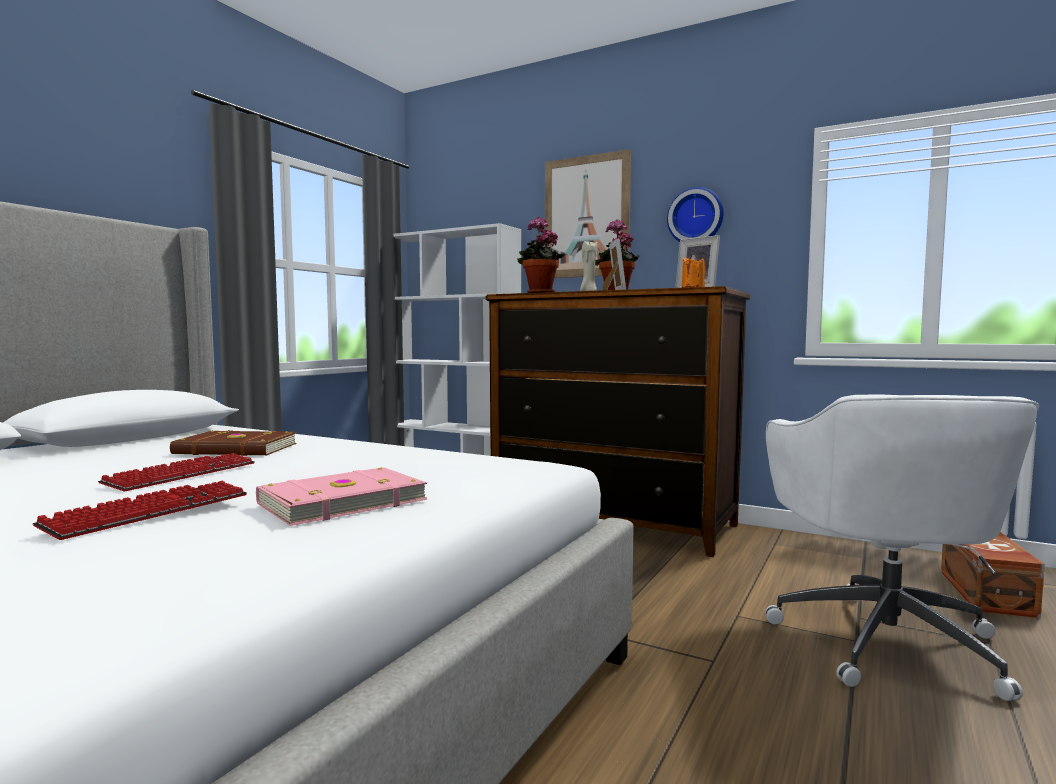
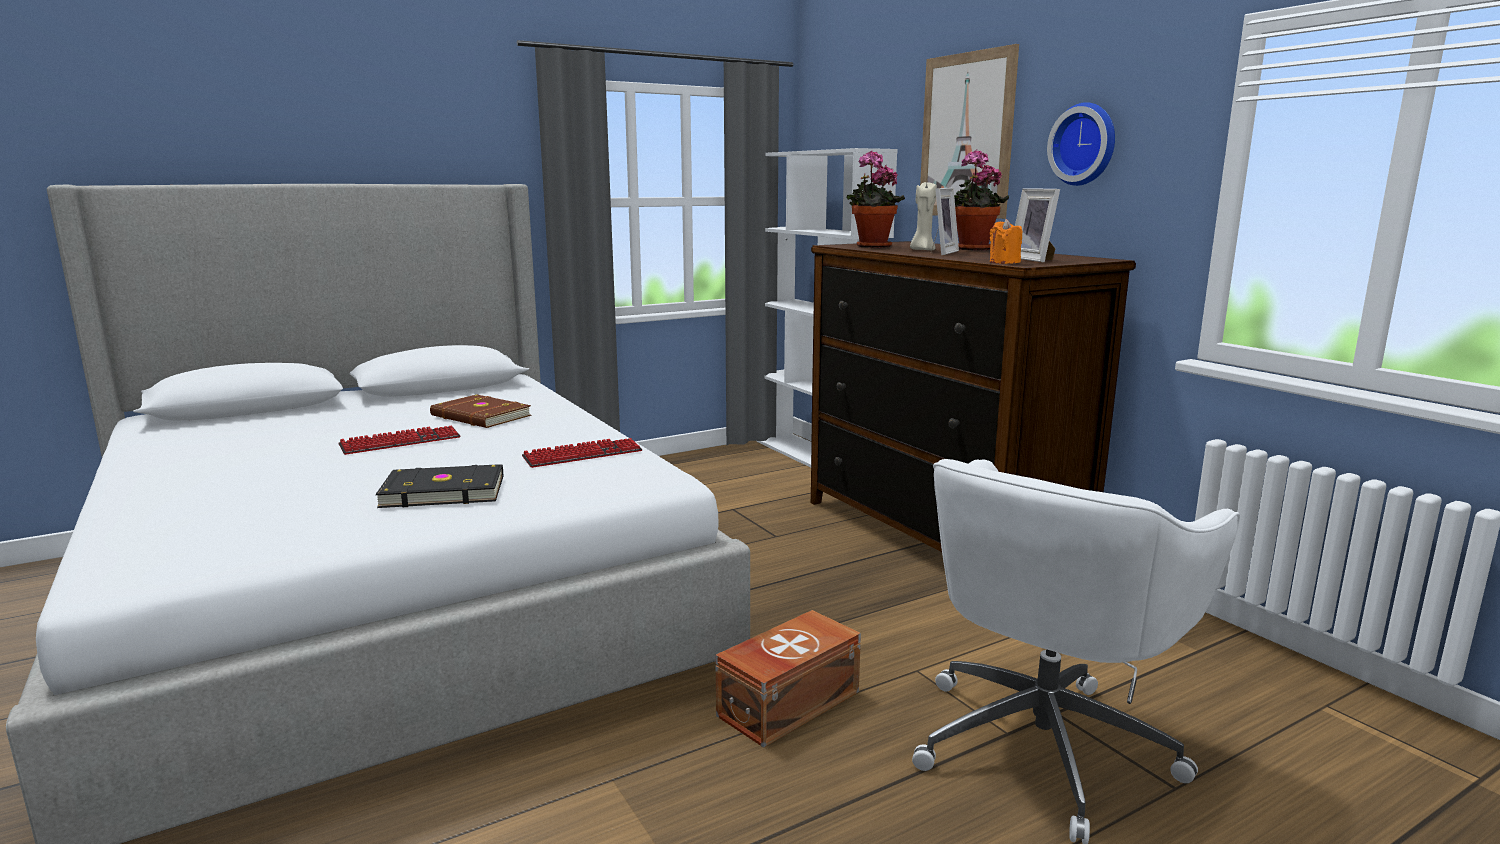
camera: 30 degrees right, 10 degrees up
(150, 512) = (323, 479): keyboard -> keyboard (583, 455)
(340, 501) = (443, 491): pink book -> black book
(985, 593) = (1297, 737): brown storage box -> brown storage box (786, 703)

